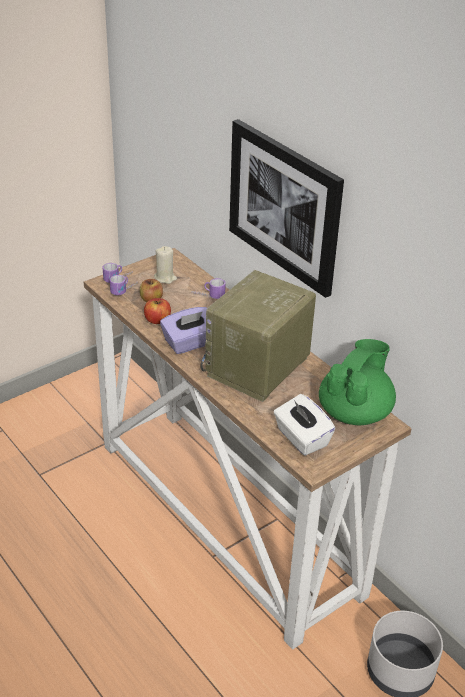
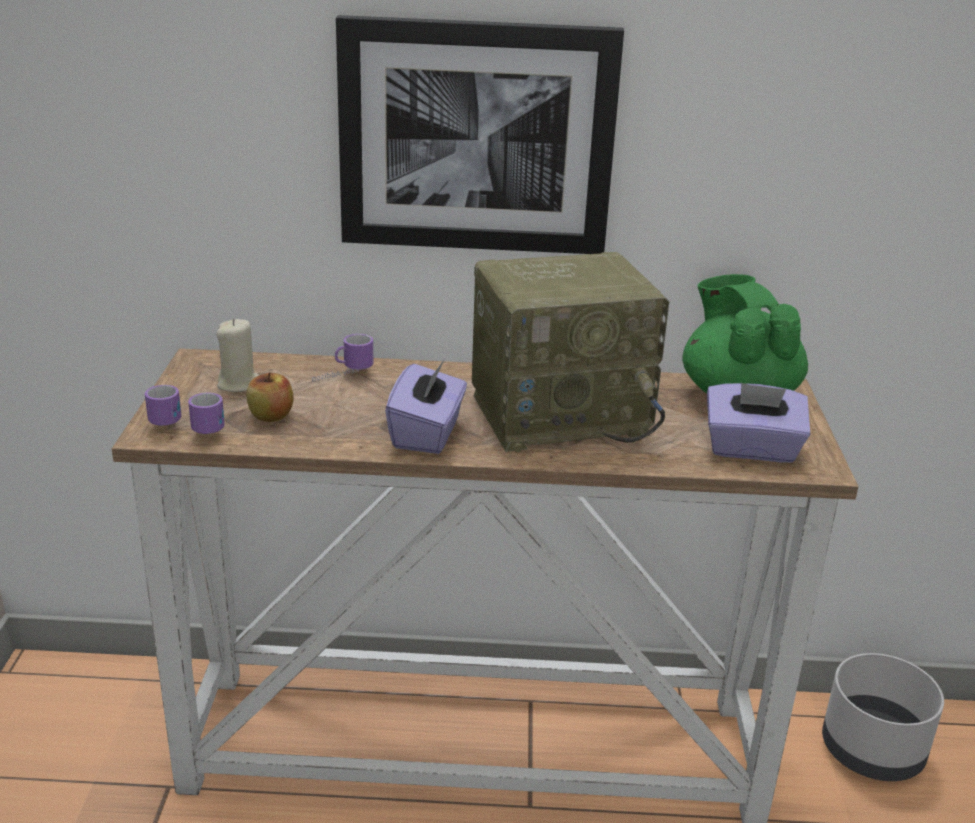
camera: 50 degrees left, 10 degrees down
(157, 320) = (329, 433): apple -> none
(257, 368) = (561, 413): radio -> radio turned 90 degrees counterclockwise
(301, 438) = (751, 449): white tissue box -> purple tissue box

